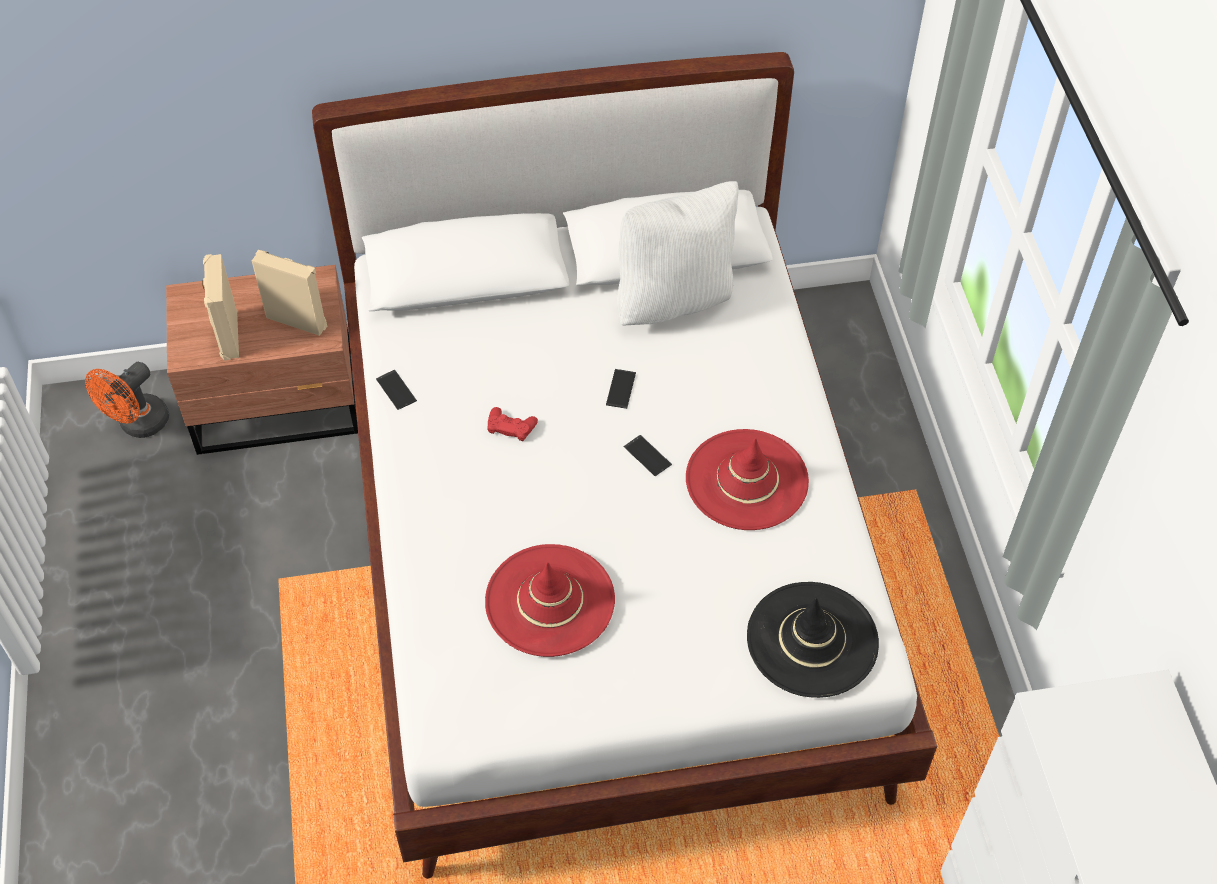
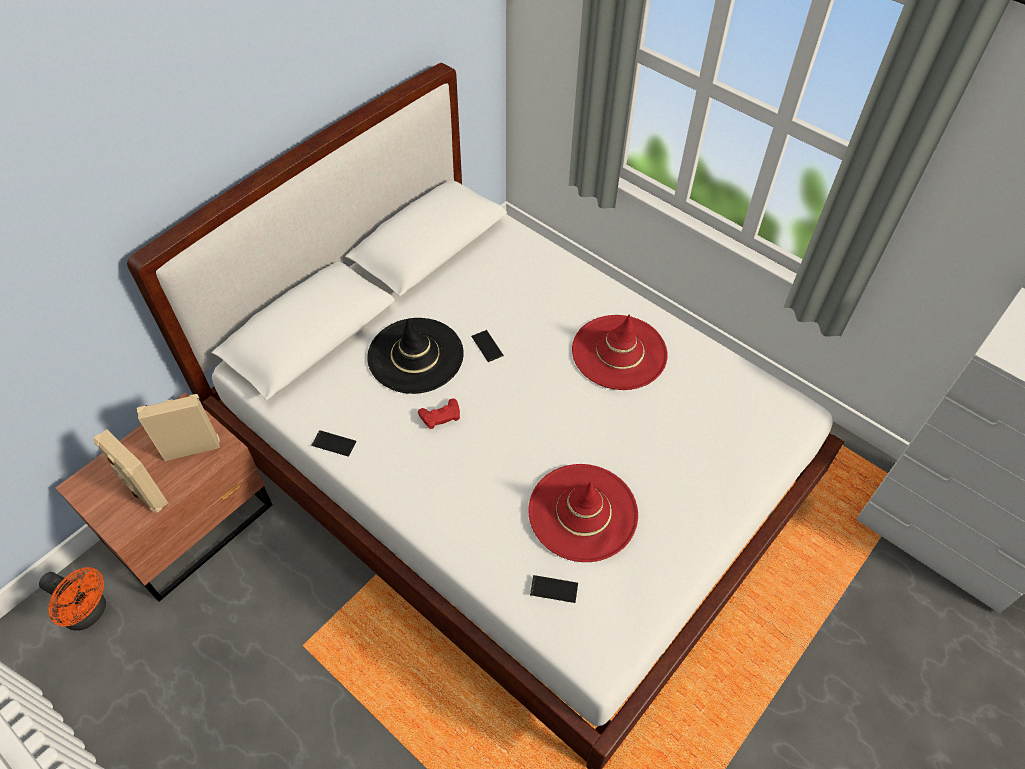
camera: 40 degrees left, 0 degrees up
(138, 425) = (90, 612): orange fan -> orange fan turned 60 degrees counterclockwise
(647, 456) = (546, 376): phone -> phone (554, 589)
(674, 299) = (465, 271): white pillow -> none
(812, 640) = (754, 422): black hat -> black hat (416, 356)

